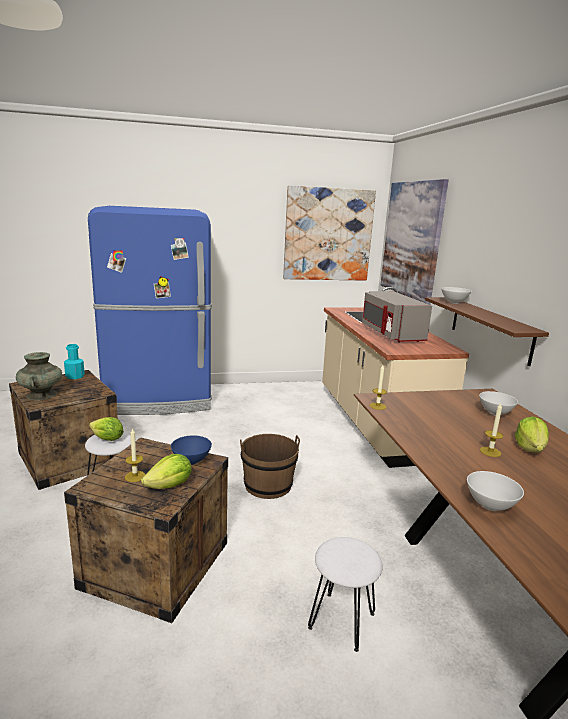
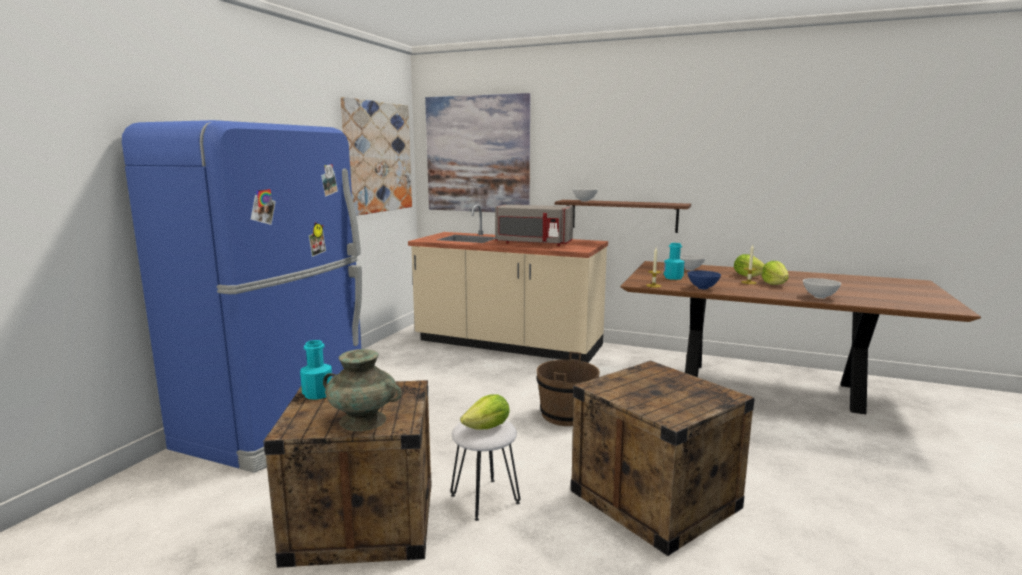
camera: 55 degrees left, 5 degrees down
(135, 476) = (664, 398): candle -> none
(170, 486) = (692, 387): lettuce -> lettuce (774, 284)
(191, 461) = (649, 373): blue bowl -> blue bowl (703, 288)
(341, 620) = (765, 437): white stool -> none
(433, 410) = (673, 277): none -> turquoise bottle

